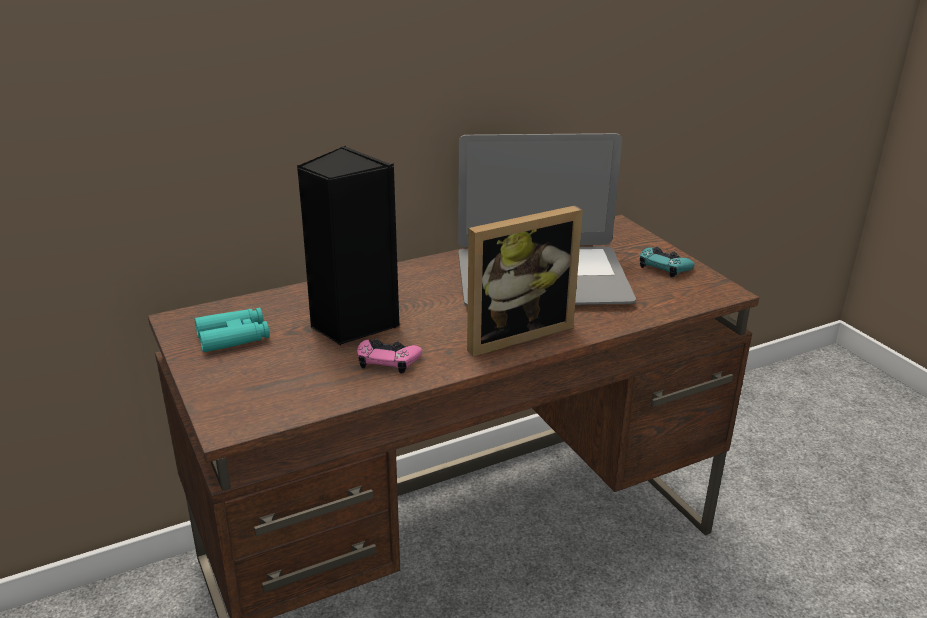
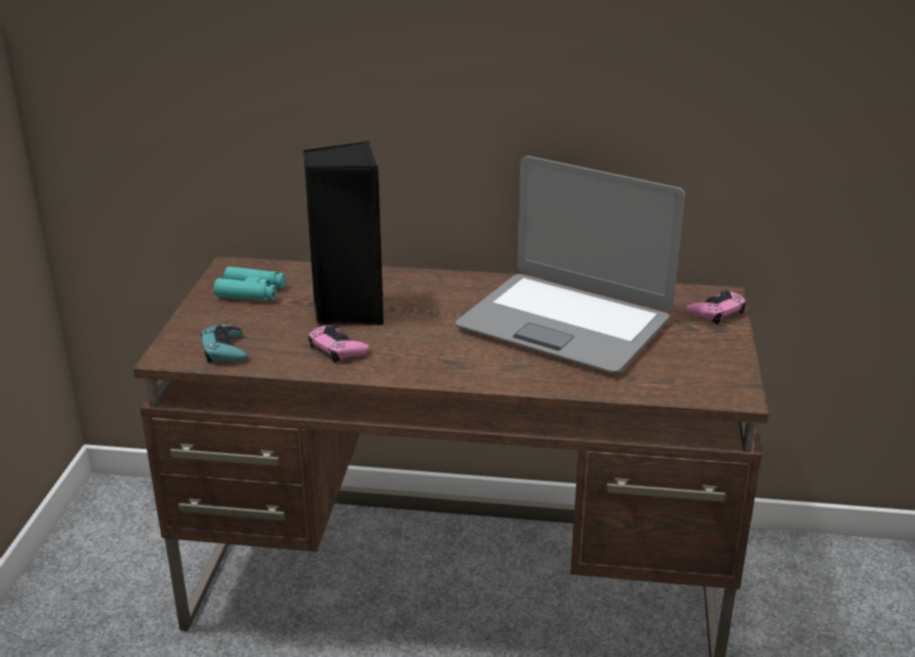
camera: 35 degrees right, 0 degrees up
(514, 332) = (470, 362): picture frame -> none
(630, 237) = (716, 312): none -> pink game controller
(664, 267) = (707, 351): turquoise game controller -> turquoise game controller (224, 350)

